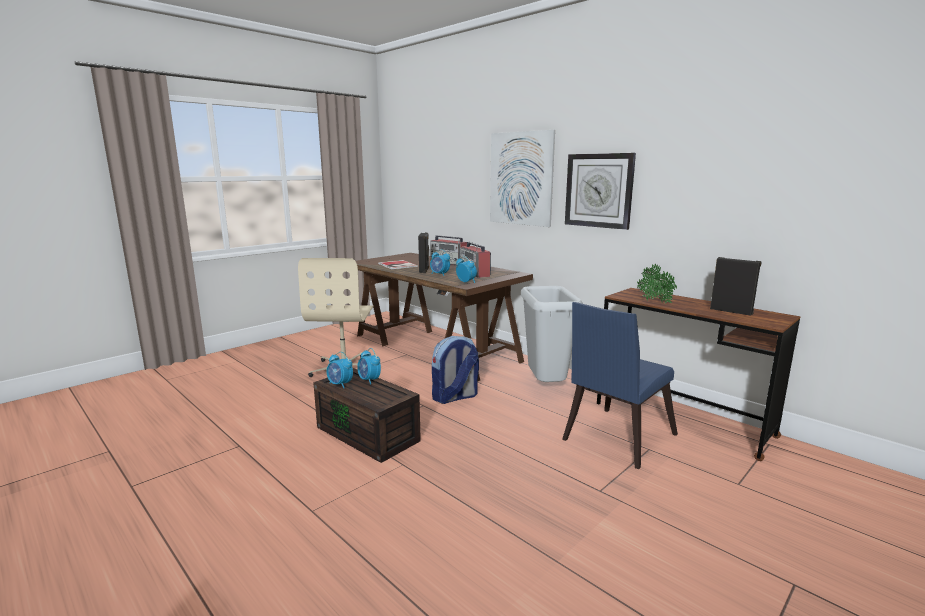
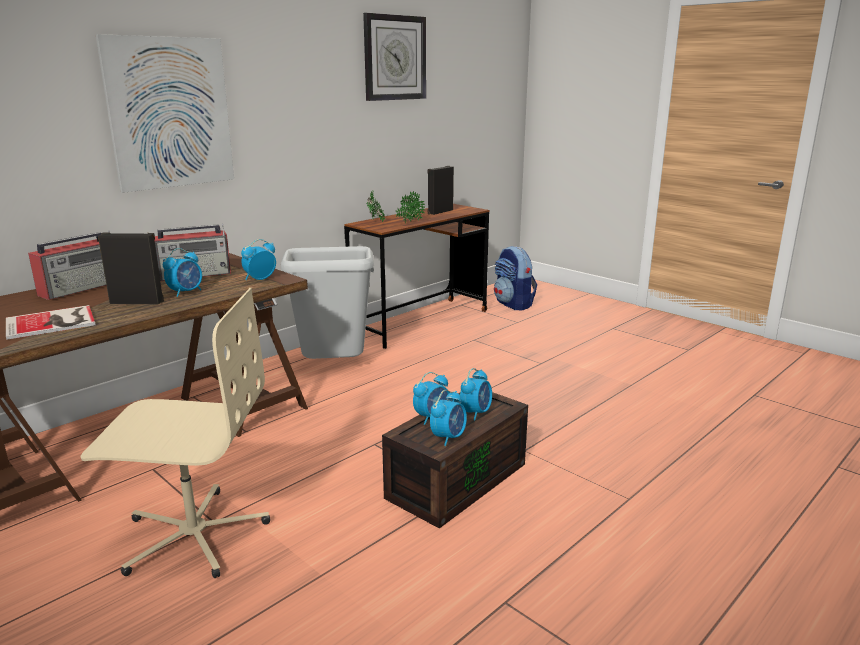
camera: 90 degrees left, 5 degrees up
(373, 394) = (476, 412): none -> alarm clock
(455, 397) = (353, 422): backpack -> backpack (513, 304)
(599, 190) = (289, 121): wall clock -> wall clock (394, 58)
(614, 439) = (458, 349): blue chair -> none

